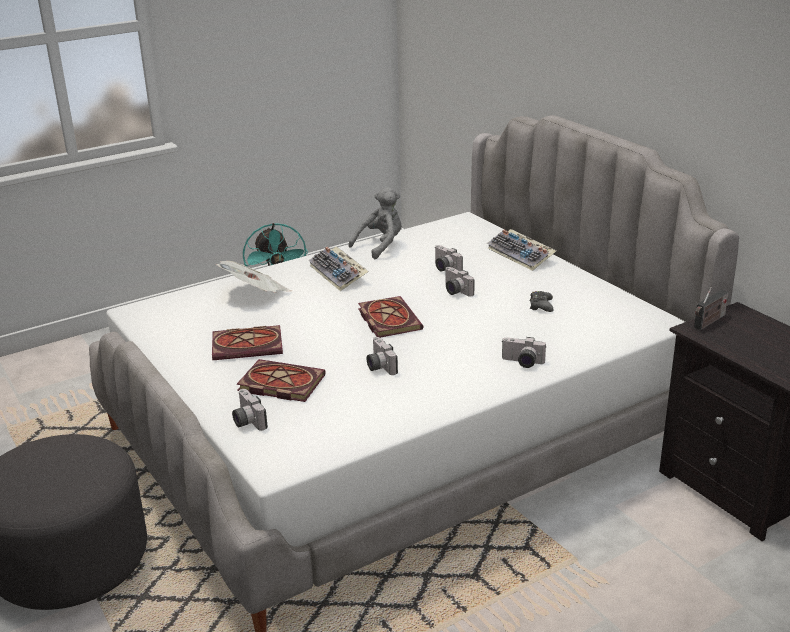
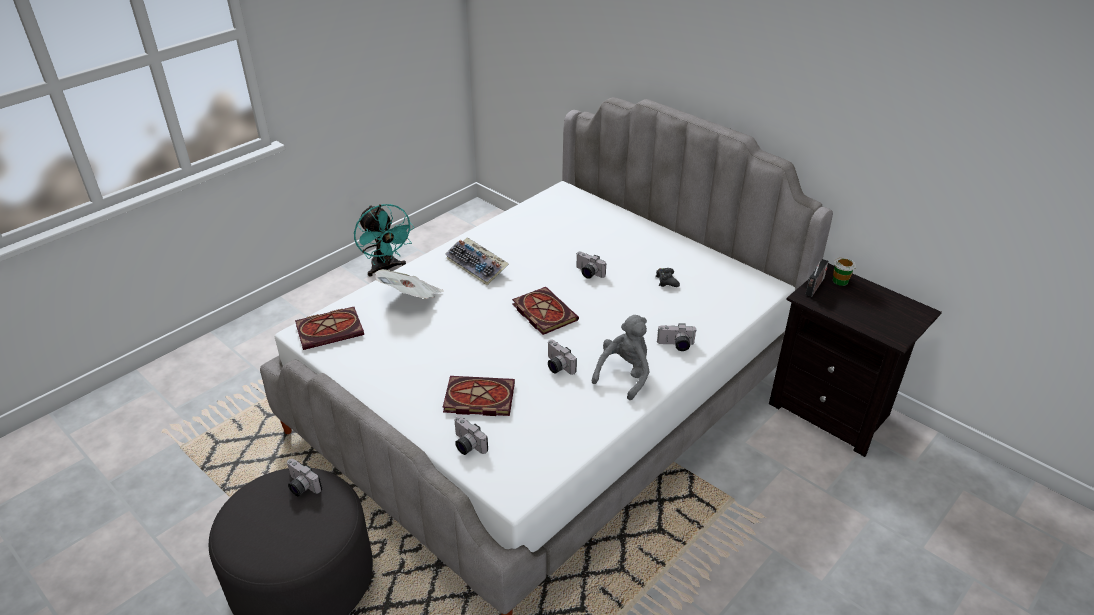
camera: 15 degrees left, 10 degrees up
(249, 345) = (431, 358): book -> book (331, 329)
(380, 246) = (501, 228): grey plush toy -> grey plush toy (624, 375)
(444, 268) = (568, 248): camera -> camera (301, 486)
(521, 255) = (628, 226): keyboard -> none
(744, 319) = (840, 281): none -> cup

